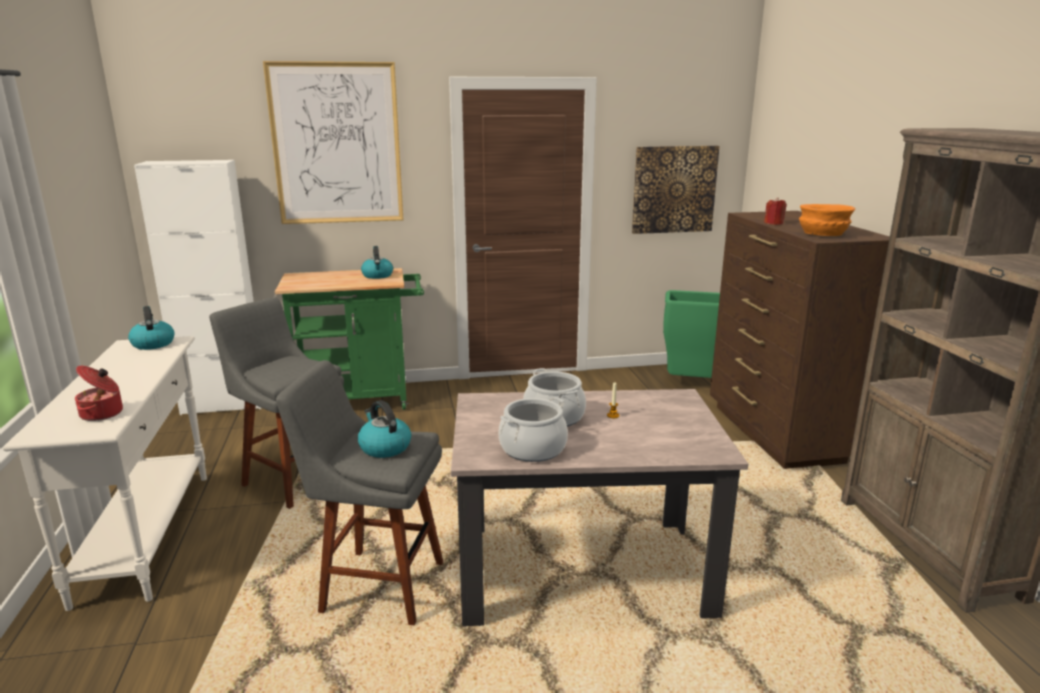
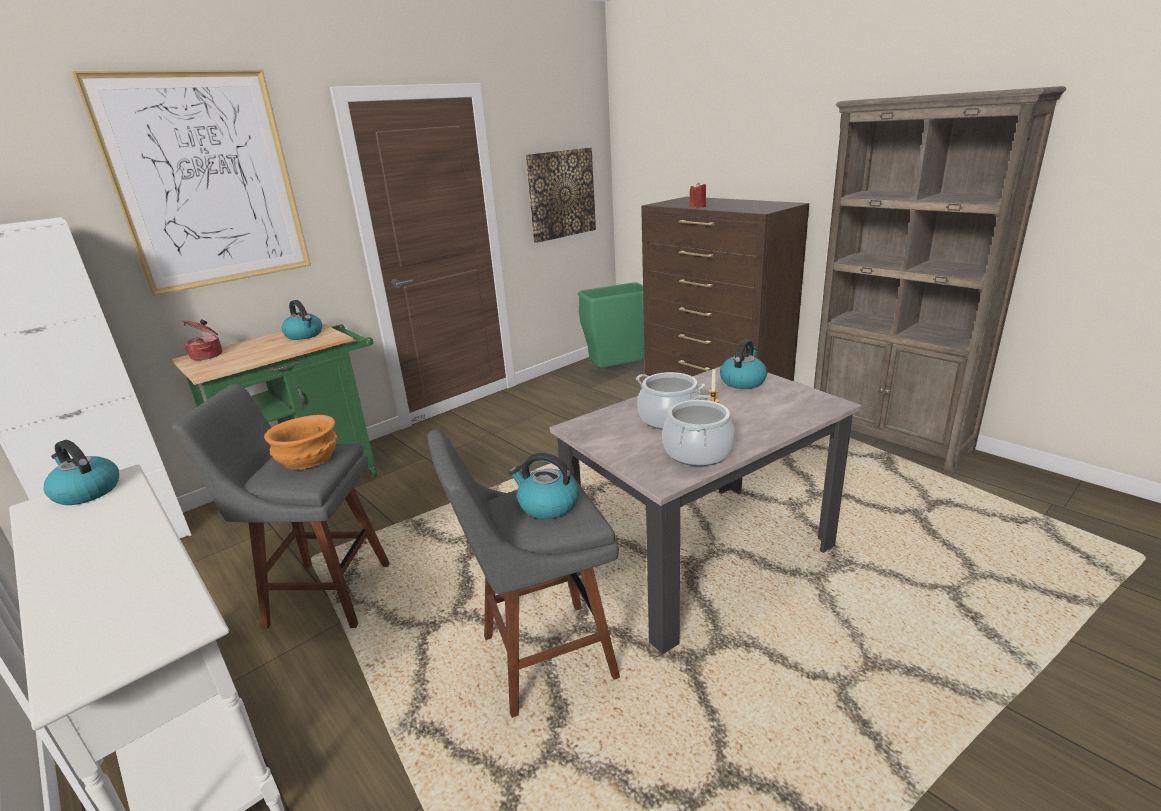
camera: 30 degrees left, 5 degrees up
(103, 413) = (153, 605): cooking pot -> cooking pot (208, 355)
(669, 408) = (742, 381): none -> kettle
(822, 234) = (752, 208): orange bowl -> orange bowl (307, 460)

